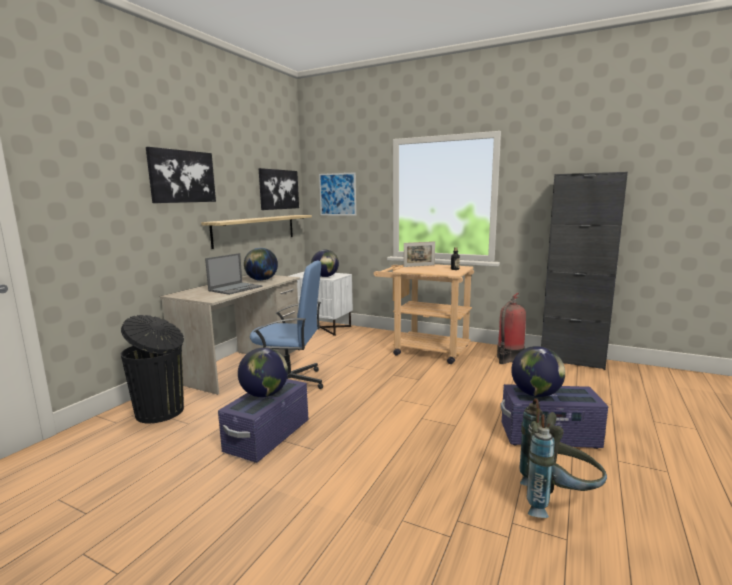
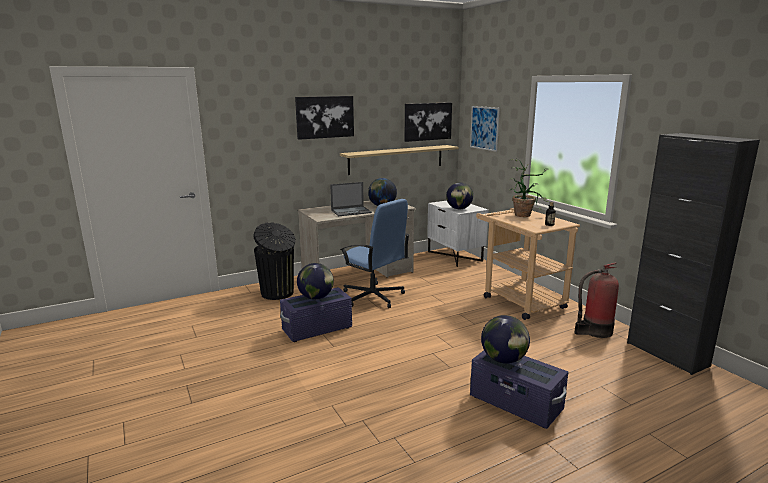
camera: 35 degrees right, 5 degrees up
(419, 266) = (525, 214): picture frame -> potted plant
(557, 501) = (445, 442): grey backpack -> none

